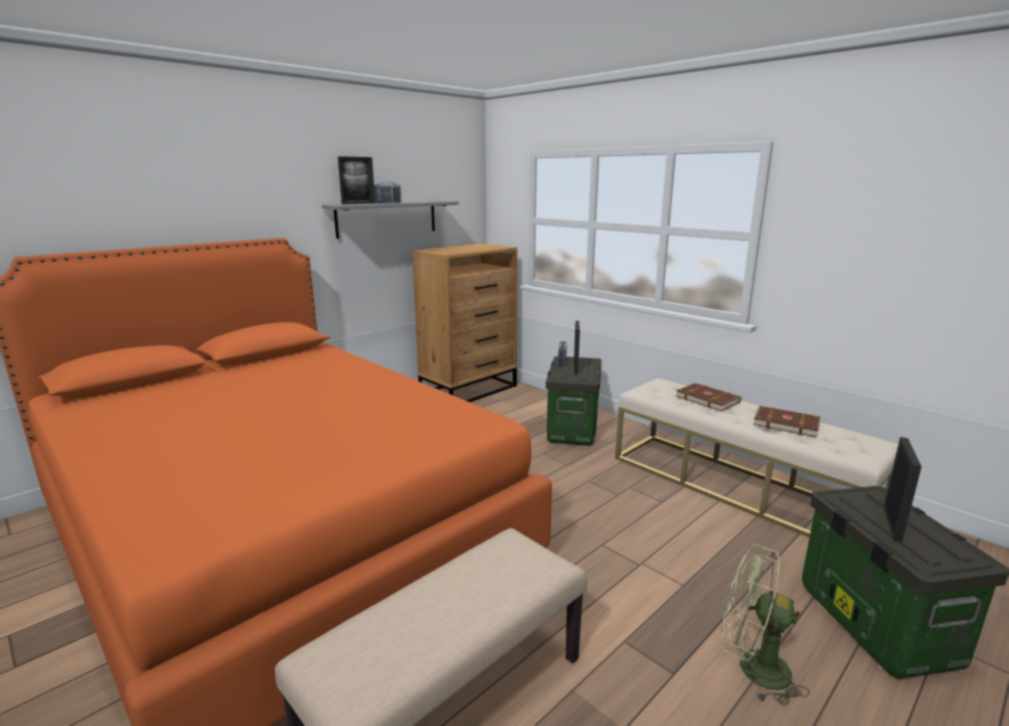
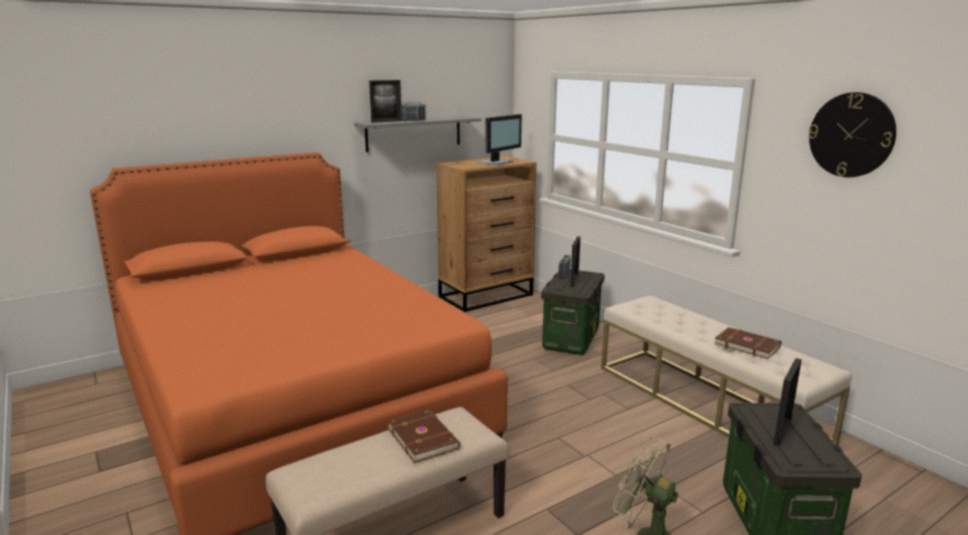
camera: 10 degrees right, 0 degrees up
(476, 248) = (496, 162): none -> monitor
(707, 399) = (685, 318): brown book -> brown book (423, 437)
(891, 193) = (851, 135): none -> wall clock

